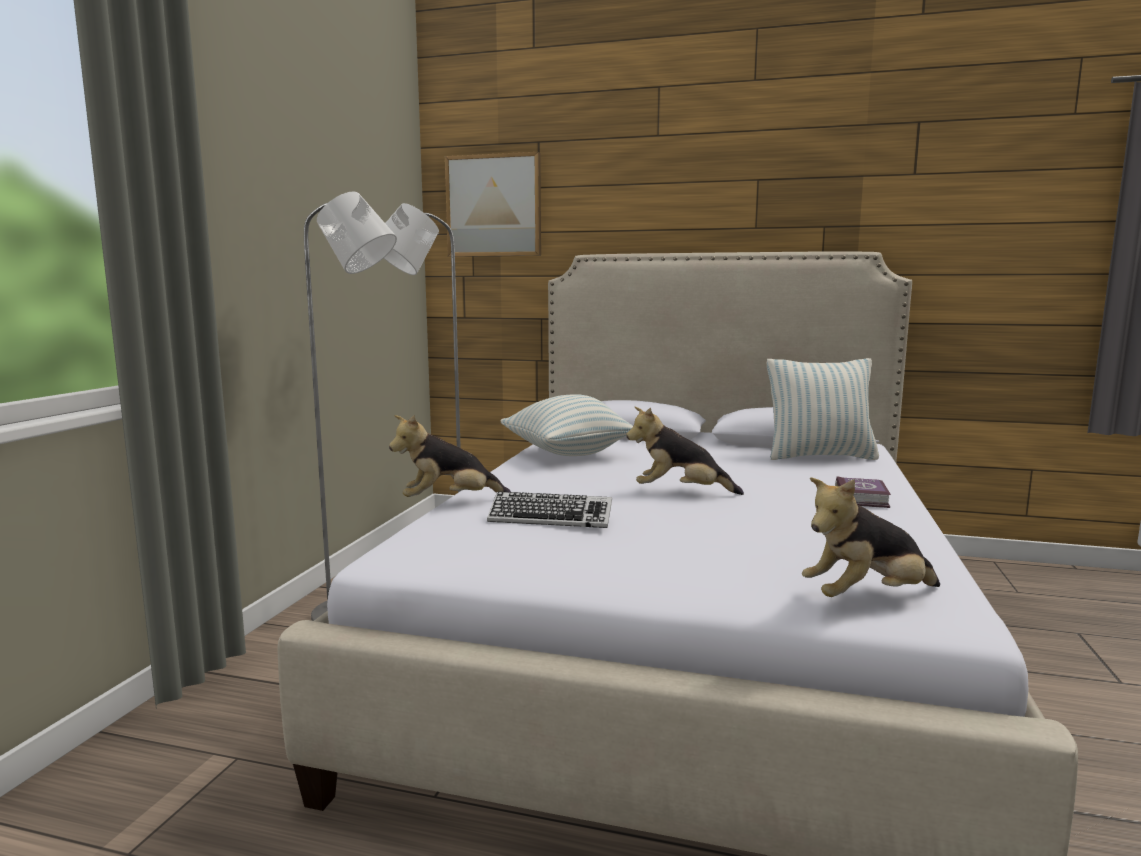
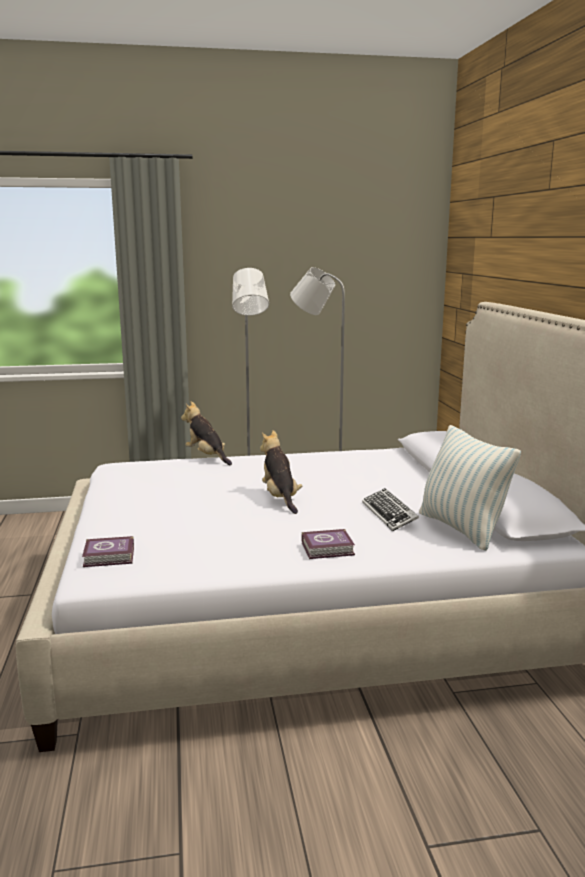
camera: 65 degrees right, 5 degrees up
(494, 206) = (470, 252): picture -> none
(550, 518) = (187, 477): keyboard -> keyboard (389, 514)
(568, 454) = (349, 460): pillow -> none
(867, 598) = (110, 557): plush toy -> book

